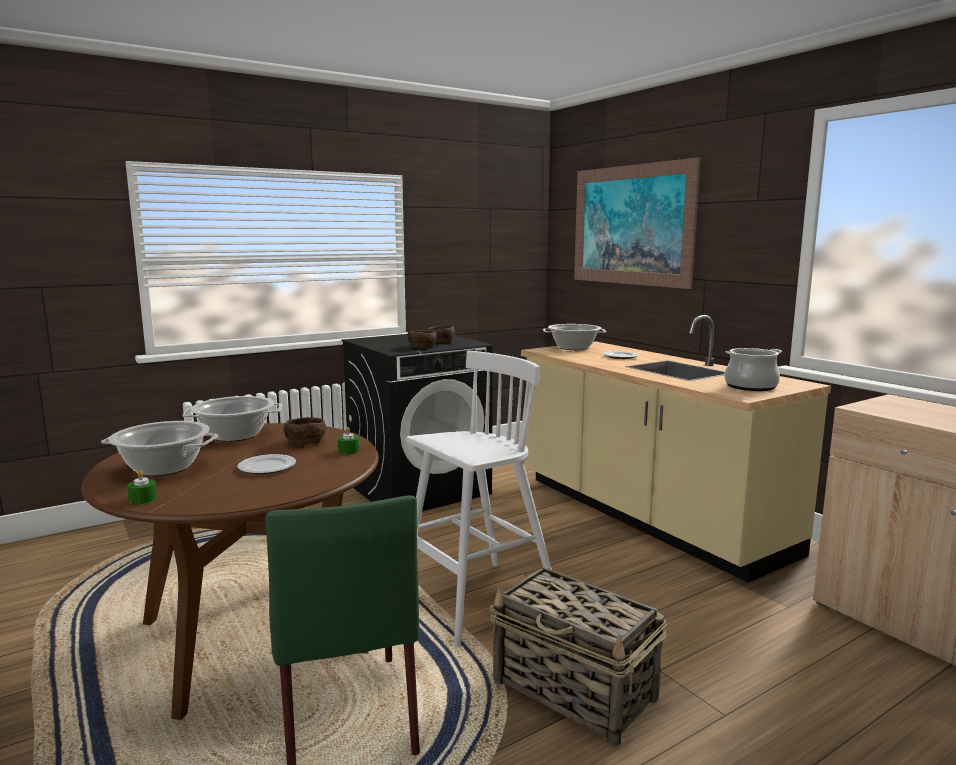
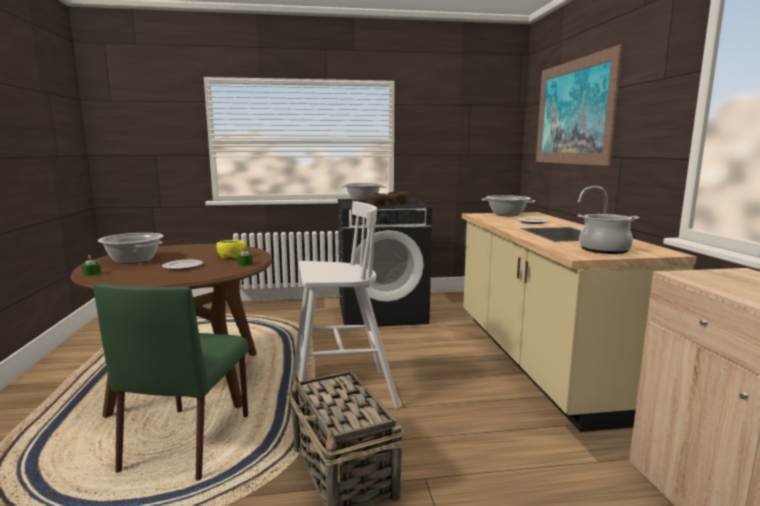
camera: 25 degrees right, 0 degrees up
(236, 435) = (203, 248): cooking pot -> cooking pot (363, 199)
(305, 442) = (231, 256): brown bowl -> yellow bowl

